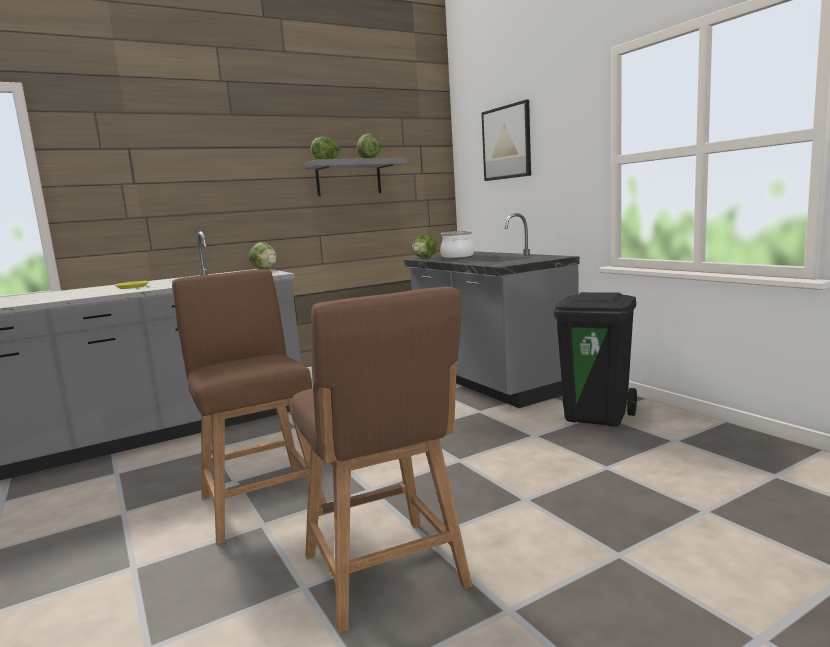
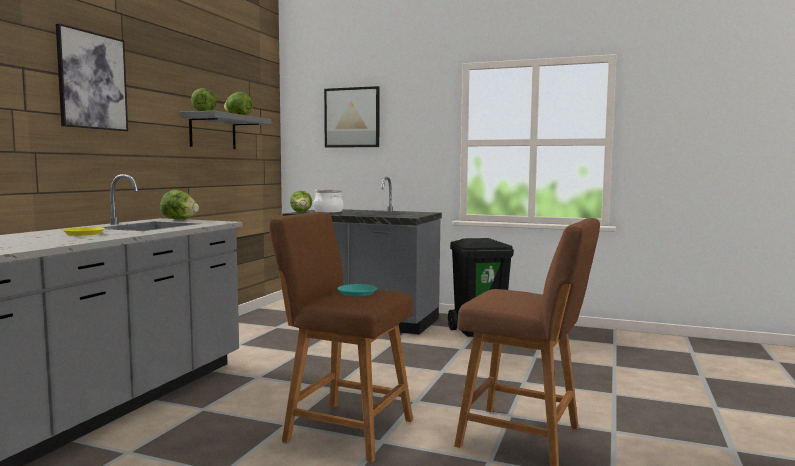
camera: 40 degrees left, 5 degrees down
(197, 149) = (92, 81): none -> picture
(243, 362) = (357, 293): none -> turquoise plate

